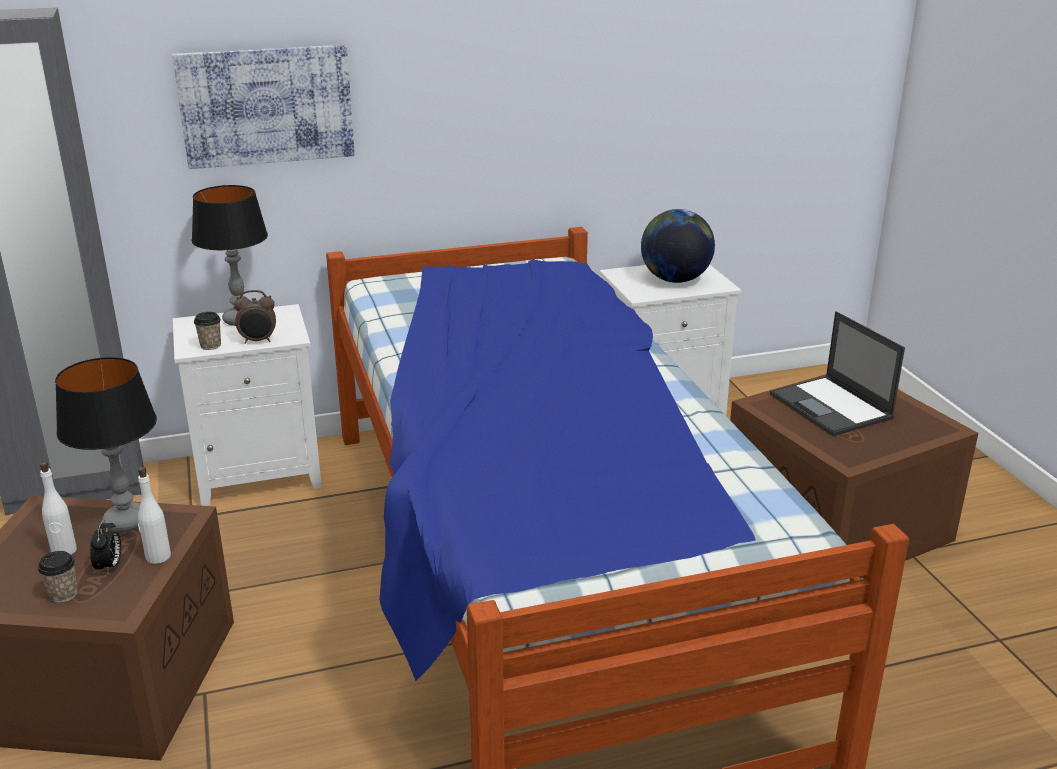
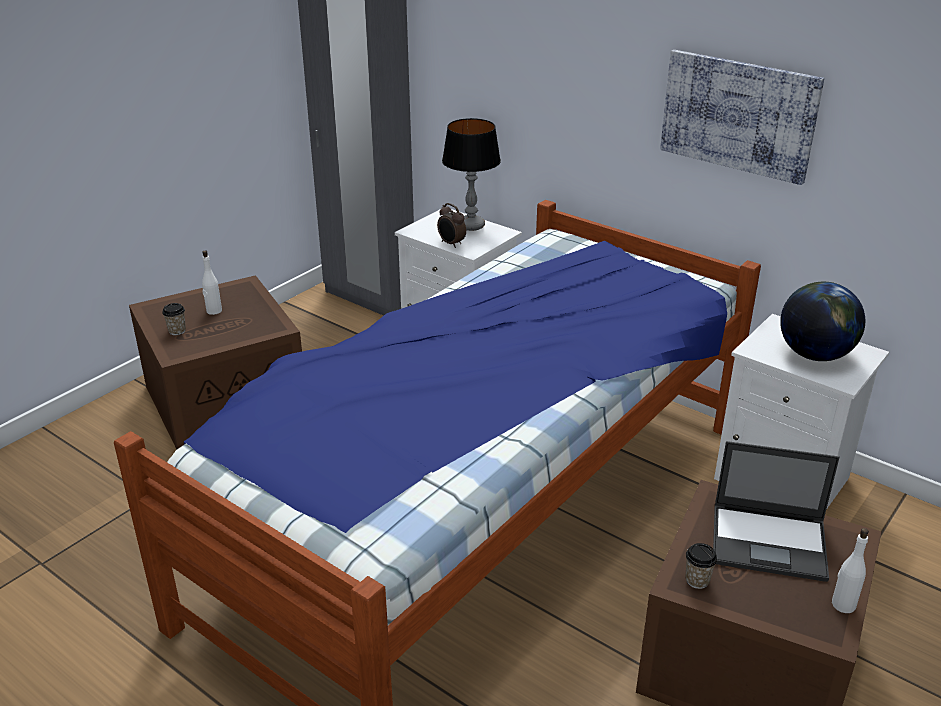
camera: 55 degrees right, 5 degrees up
(109, 566) = (212, 330): alarm clock -> none
(126, 521) = (257, 313): table lamp -> none
(158, 557) = (233, 339): white bottle -> white bottle (843, 604)
(210, 345) = (425, 233): cup -> cup (697, 580)
(266, 105) = (524, 67): picture -> picture (738, 115)
(832, 407) = (770, 542): laptop -> laptop turned 105 degrees counterclockwise

